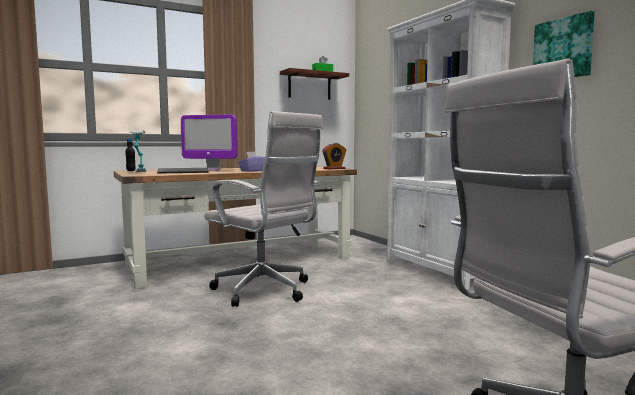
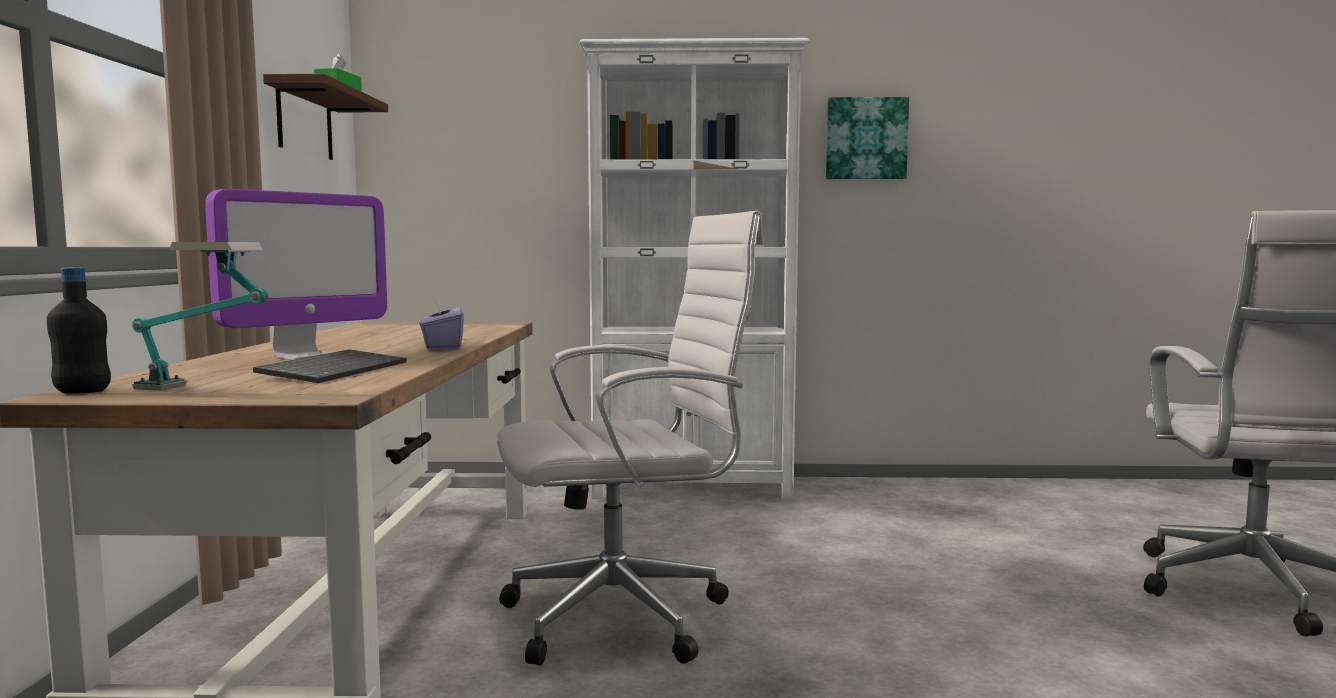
camera: 60 degrees left, 0 degrees up
(334, 168) = (497, 325): alarm clock -> none

